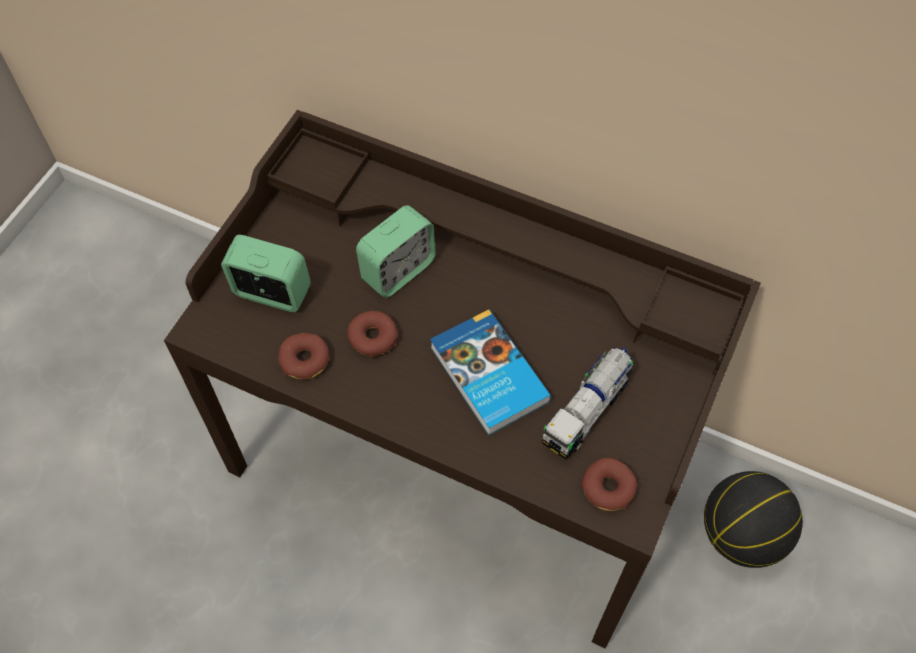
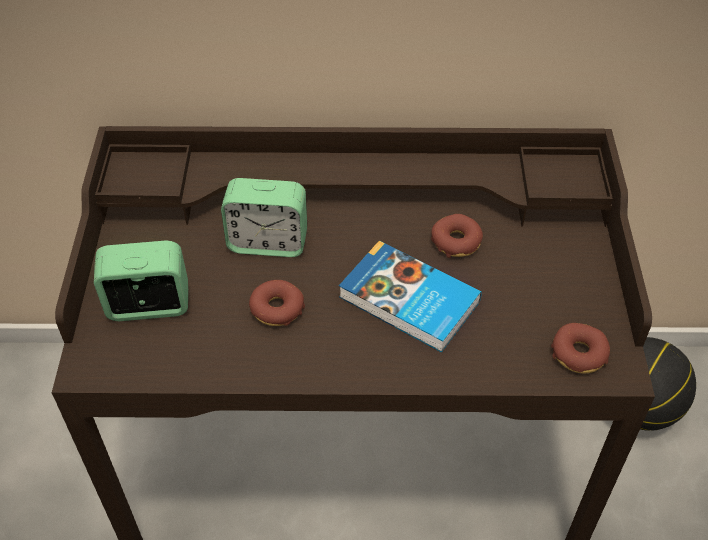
camera: 25 degrees left, 10 degrees down
(305, 360) = (218, 354): donut -> donut (456, 241)
(398, 270) = (268, 242): alarm clock -> alarm clock turned 75 degrees clockwise
(587, 411) = (518, 296): toy truck -> none

